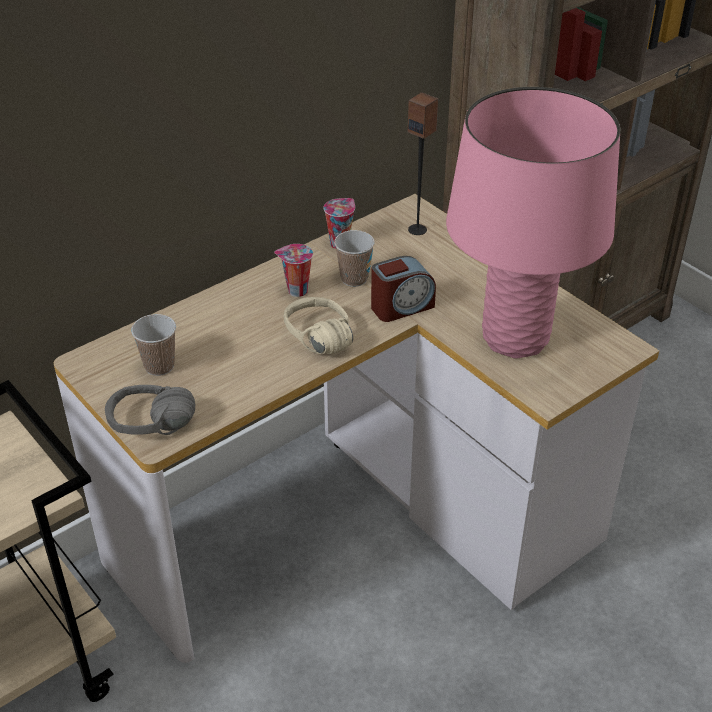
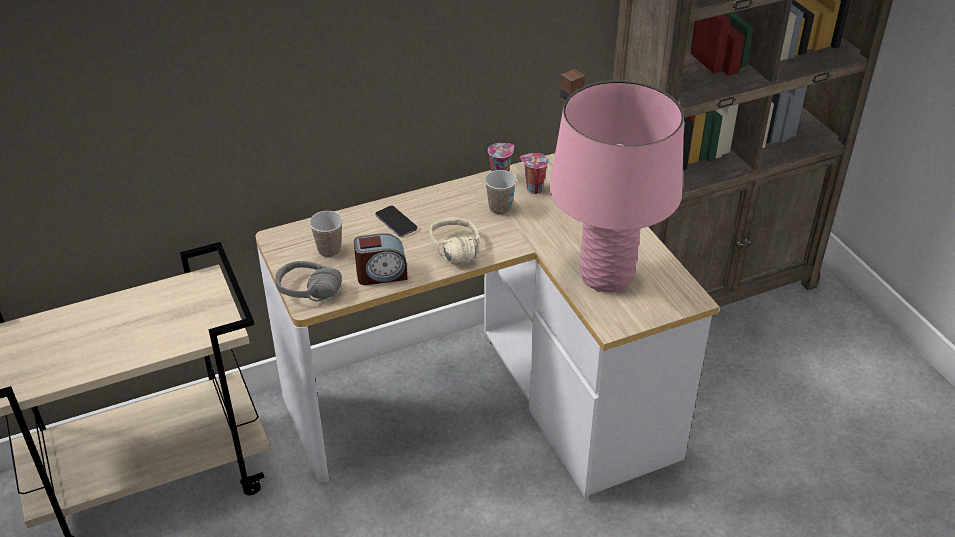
camera: 15 degrees right, 0 degrees up
(232, 316) = (396, 222): none -> phone
(296, 291) = (451, 210): cup -> cup (533, 189)
(401, 307) = (527, 236): alarm clock -> alarm clock (381, 274)

